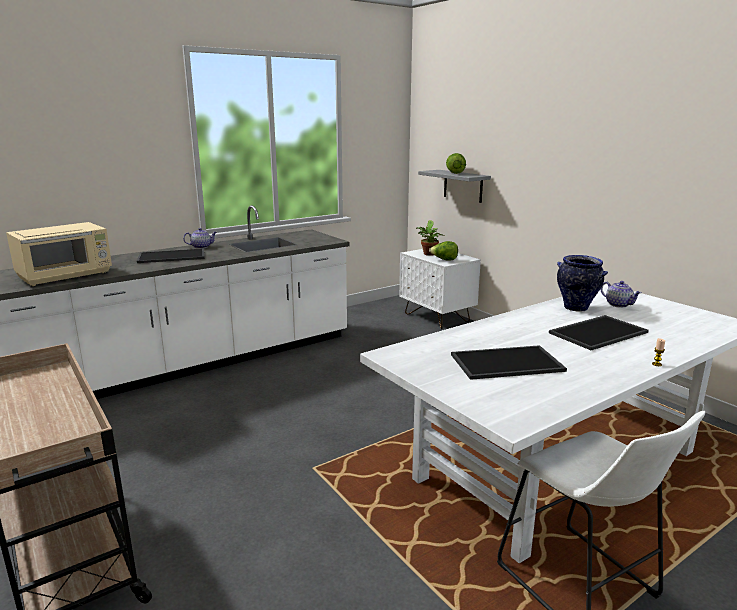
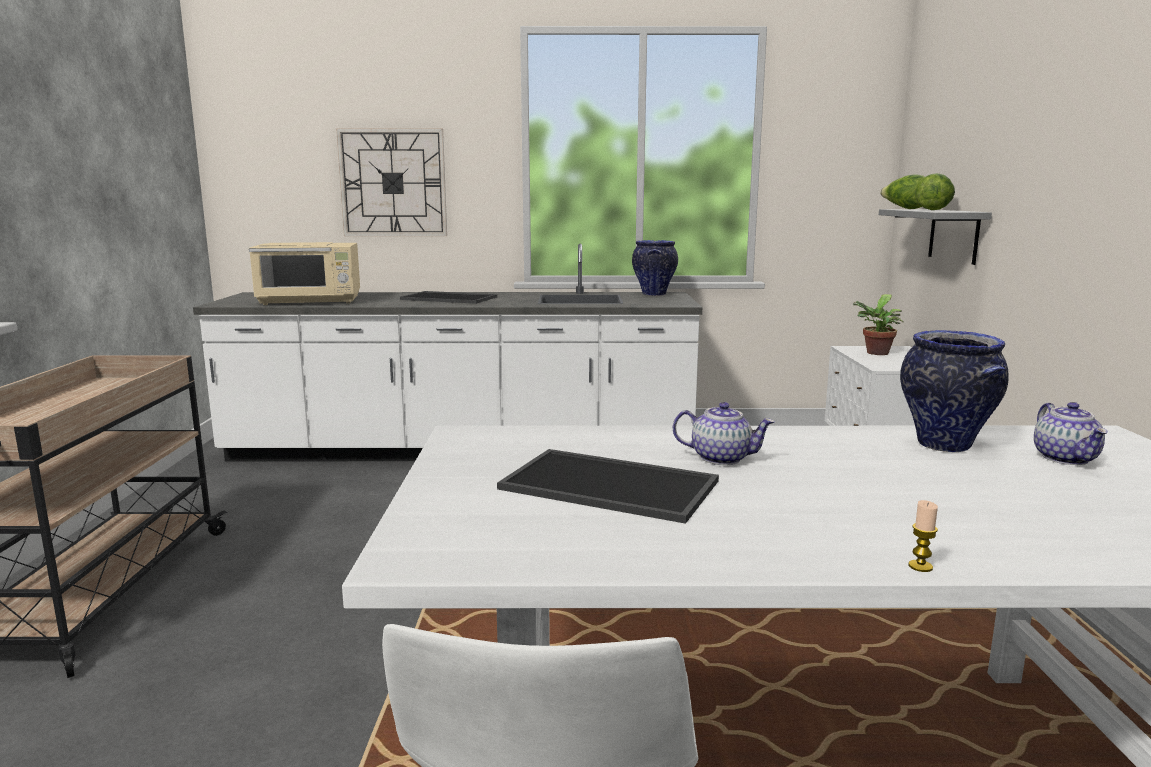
camera: 35 degrees right, 5 degrees down
(90, 168) = (393, 183): none -> wall clock
(201, 247) = (503, 294): teapot -> teapot (721, 458)
(298, 234) = (654, 294): none -> vase
(444, 260) = (888, 363): lettuce -> lettuce (904, 209)
(597, 332) = (903, 487): tray -> none

